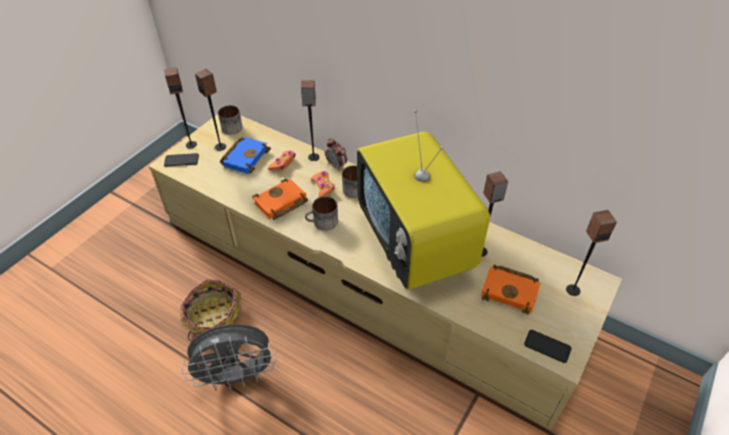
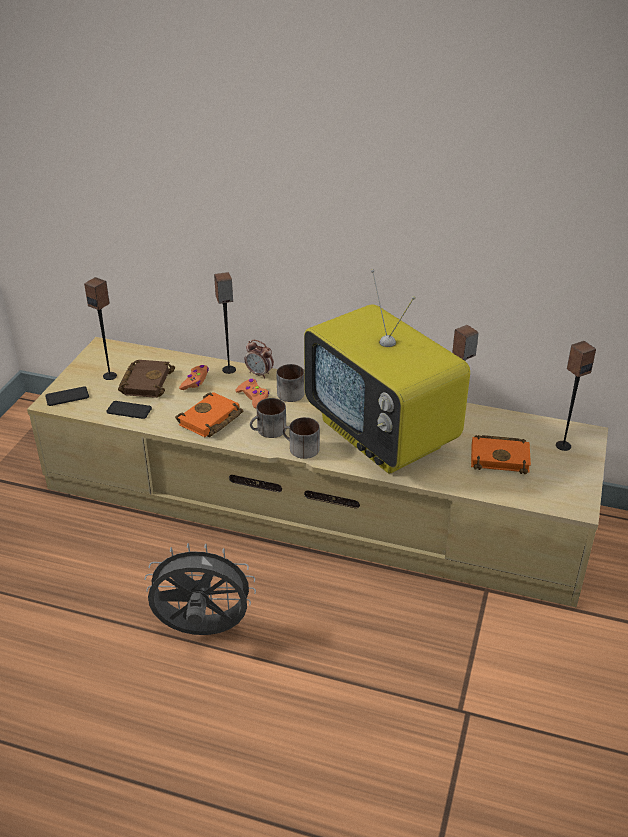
camera: 15 degrees left, 10 degrees down
(191, 144) = (71, 379): speaker -> none
(212, 315) = (144, 576): basket -> none
(229, 127) = (111, 355): mug -> mug (300, 449)
(237, 376) = (202, 631): grey fan -> grey fan turned 150 degrees counterclockwise
(245, 157) = (145, 382): blue book -> brown book
(547, 346) = (556, 498): phone -> phone (129, 410)

